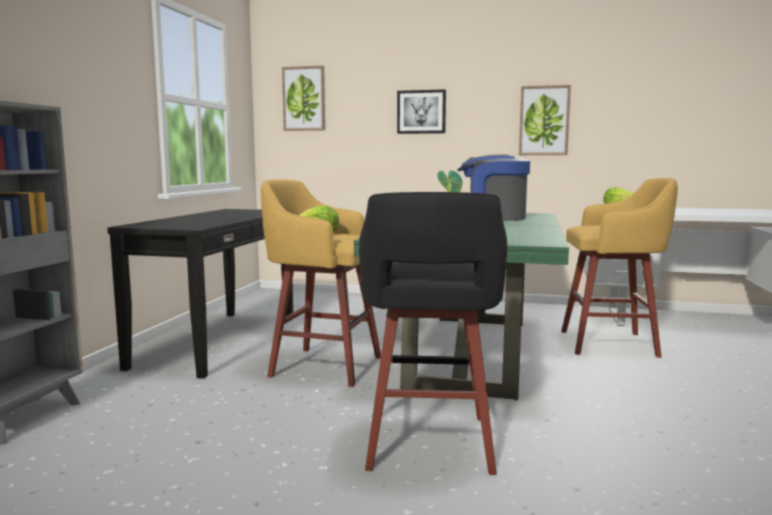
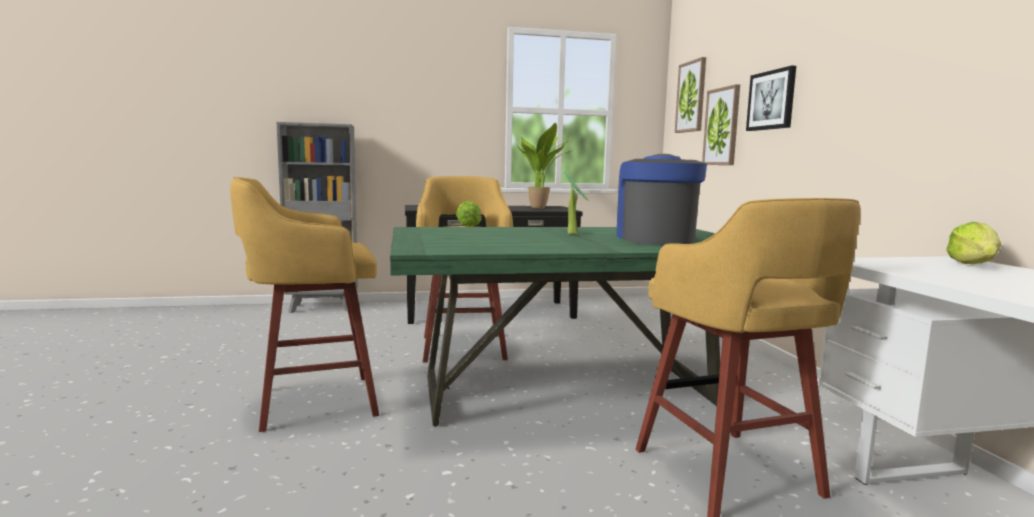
camera: 65 degrees right, 0 degrees up
(241, 212) = (541, 208): none -> potted plant
(429, 444) = (313, 402): black stool -> yellow stool
(544, 121) = (906, 97): picture -> picture (722, 127)

